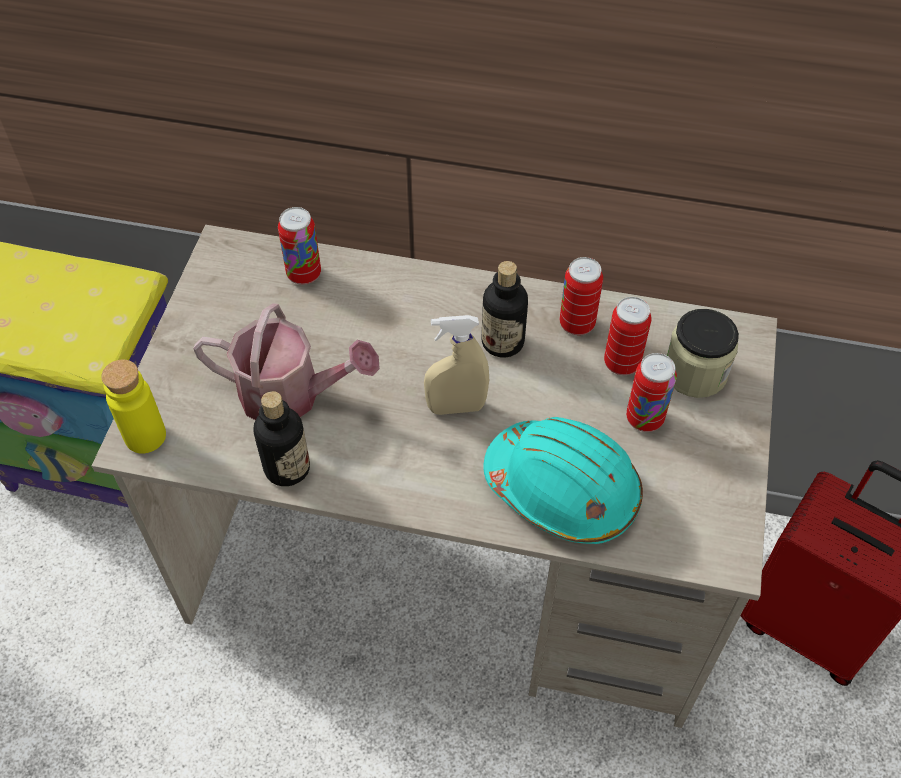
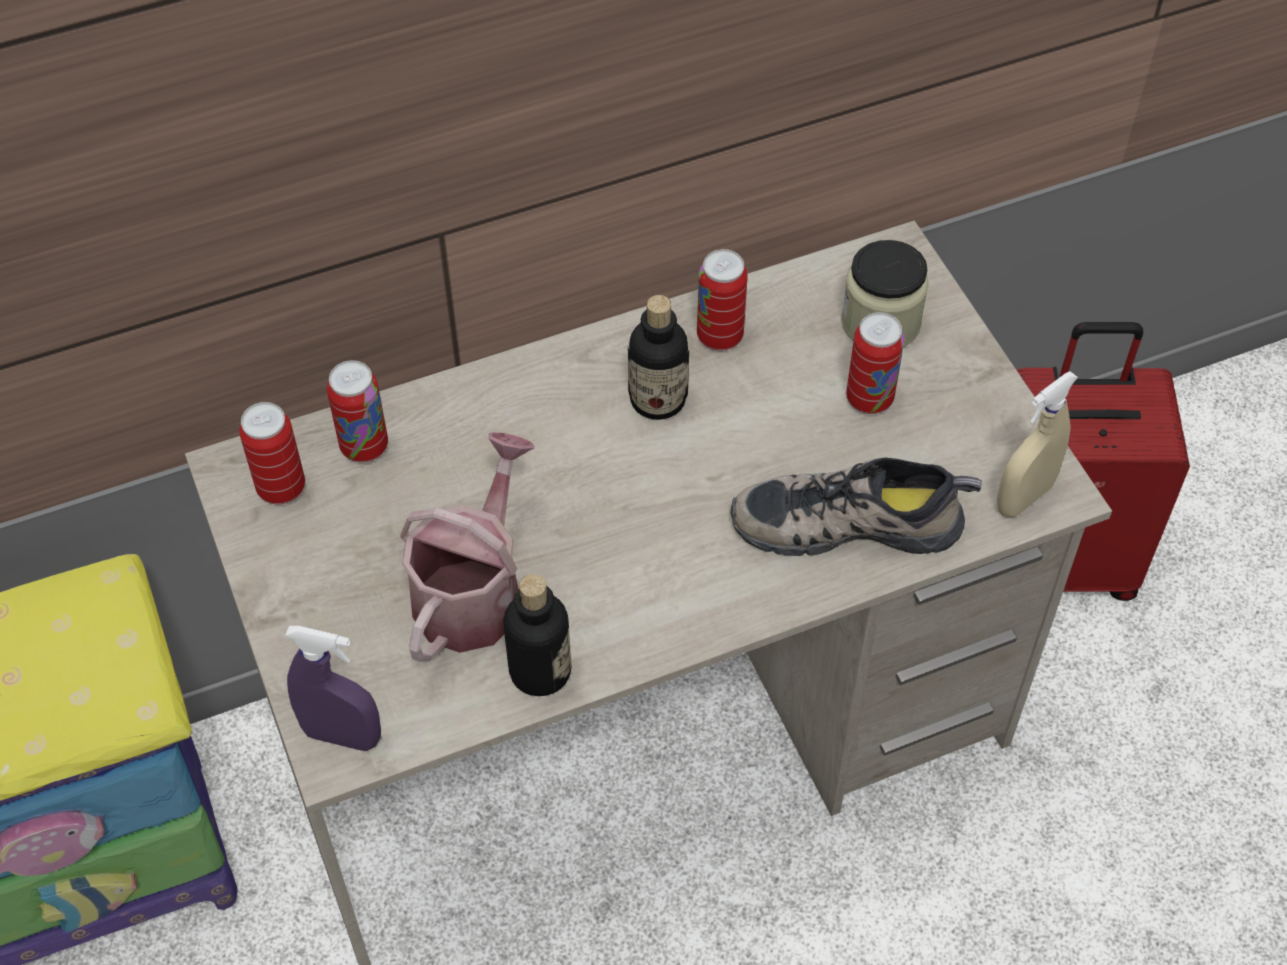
camera: 35 degrees left, 0 degrees up
(145, 436) = (342, 735): yellow bottle -> purple spray bottle
(291, 395) = (473, 590): watering can -> watering can turned 45 degrees counterclockwise
(456, 407) = (668, 498): beige spray bottle -> beige spray bottle (1024, 497)
(563, 490) = (849, 520): turquoise hard hat -> shoe
(621, 363) = (800, 353): can -> can (281, 488)

